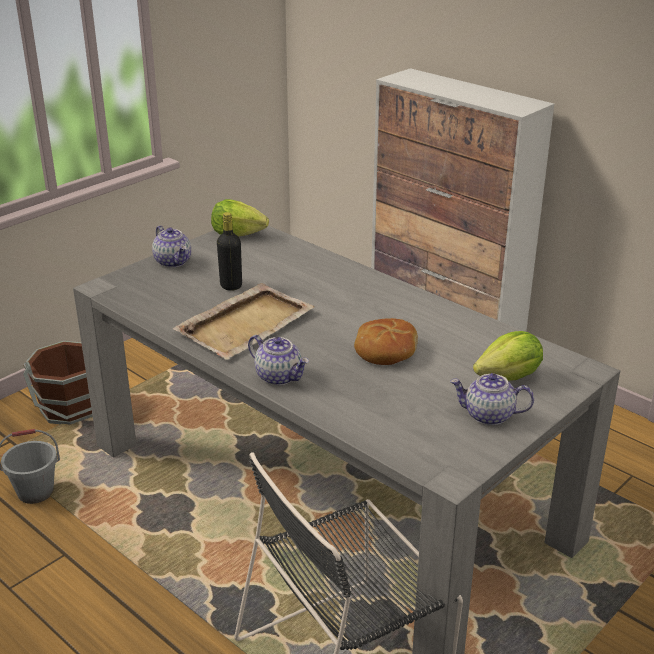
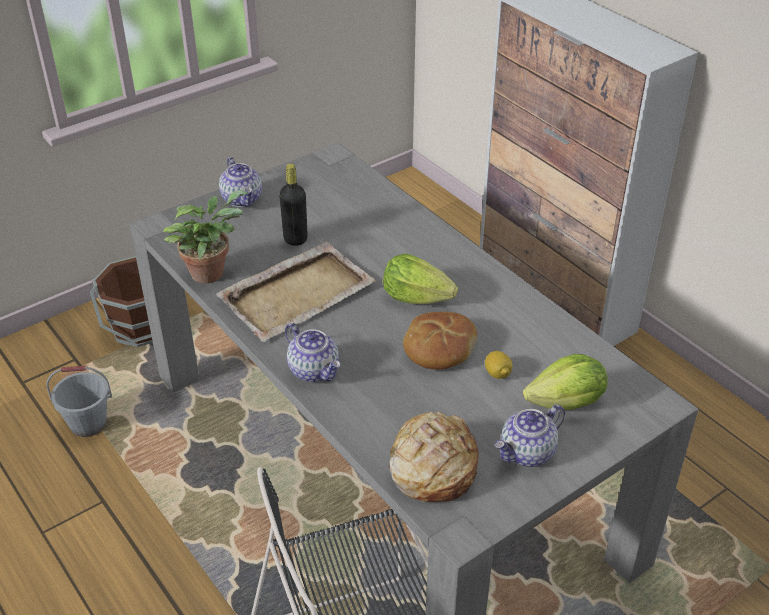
camera: 10 degrees right, 10 degrees up
(160, 315) = (210, 271): none -> potted plant
(237, 234) = (321, 167): lettuce -> lettuce (416, 297)
(409, 435) = (432, 467): none -> bread
(442, 363) = (497, 374): none -> lemon
(488, 416) = (527, 453): teapot -> teapot turned 60 degrees counterclockwise

